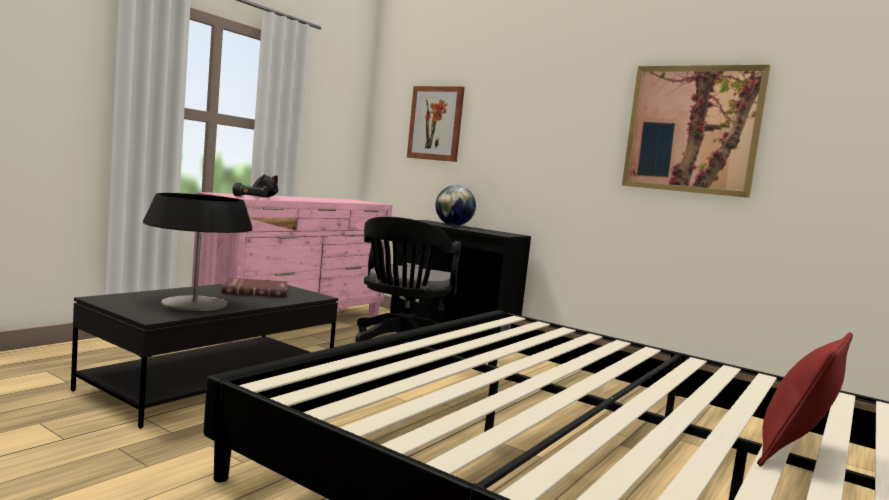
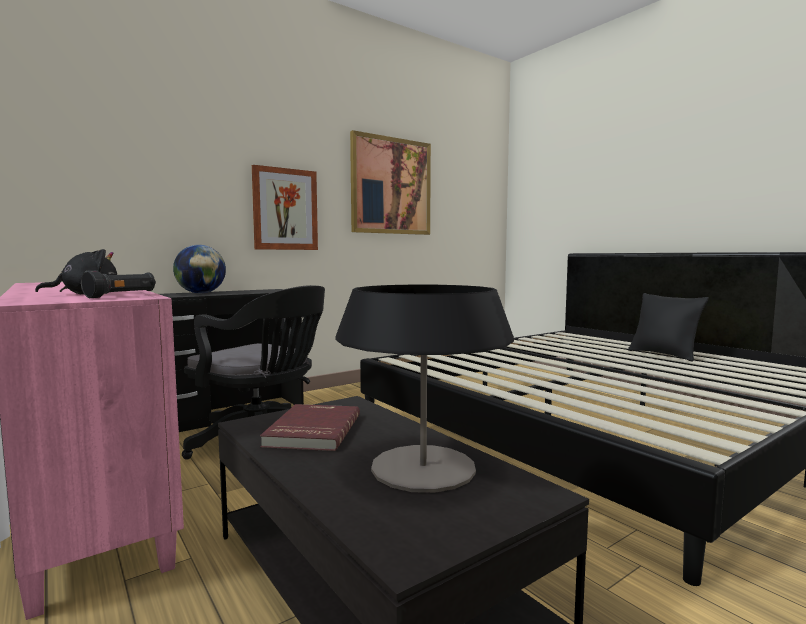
camera: 70 degrees left, 0 degrees up
(436, 123) = (118, 165): picture -> picture (285, 209)
(793, 453) = (664, 354): red pillow -> black pillow

